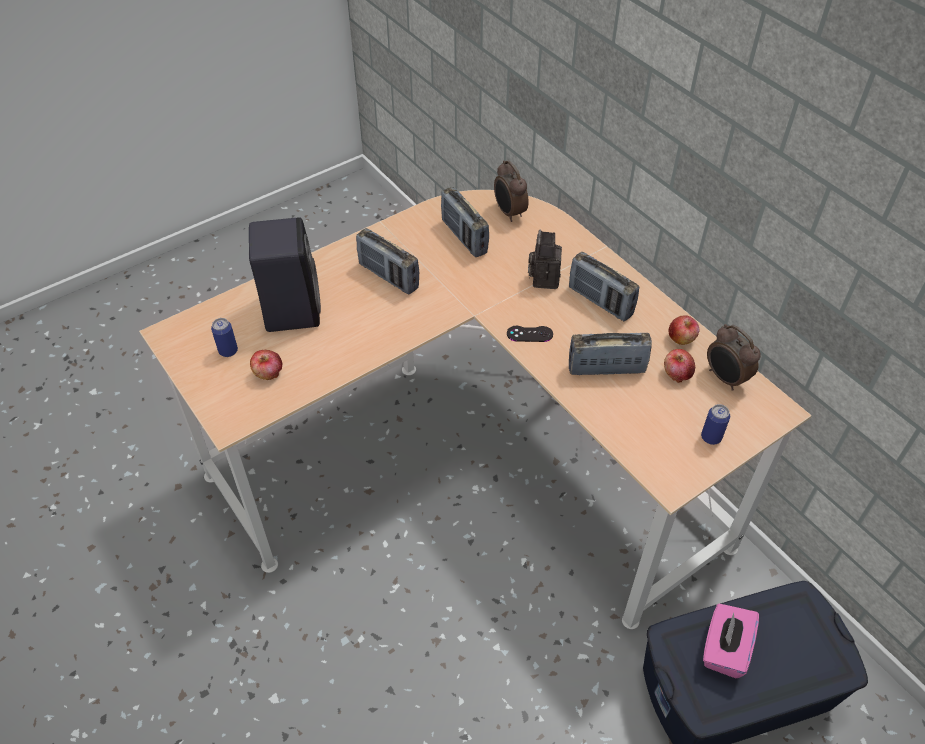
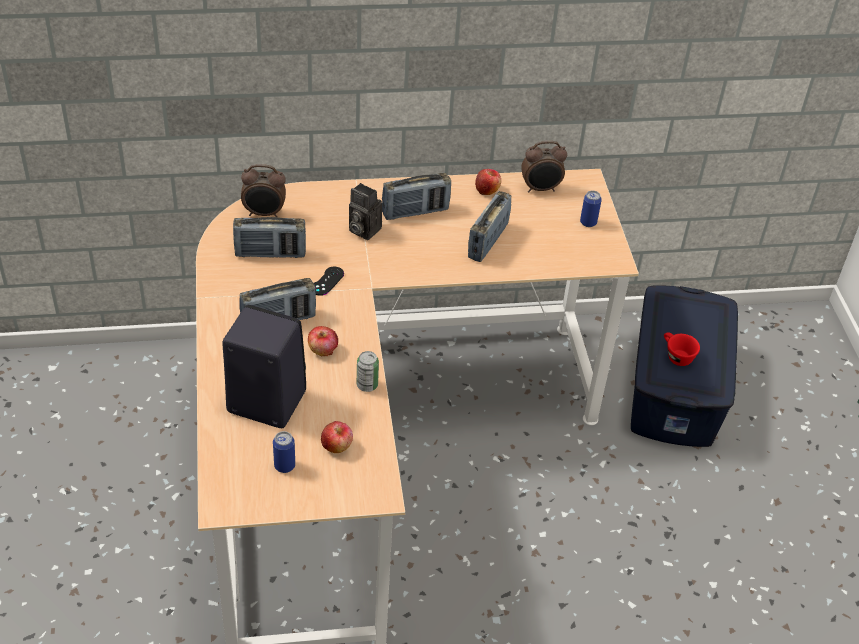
camera: 65 degrees left, 5 degrees down
(351, 362) = (367, 385): none -> can
(529, 334) = (419, 265): black game controller -> black game controller (327, 281)
(677, 374) = (519, 209): apple -> apple (323, 350)
(724, 649) = (676, 356): pink tissue box -> red cup

